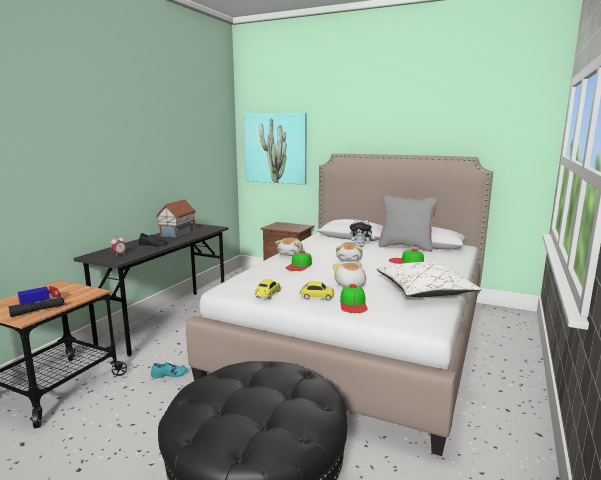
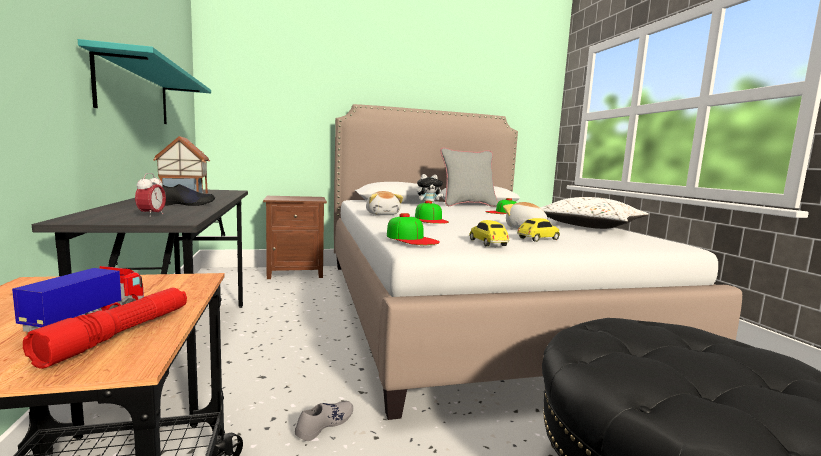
camera: 40 degrees left, 5 degrees down
(38, 311) = (120, 335): black flashlight -> red flashlight
(159, 176) = (135, 93): none -> turquoise shelf
(169, 374) = (324, 424): turquoise shoe -> grey shoe
(276, 148) = (265, 93): picture -> none
(349, 259) = (456, 214): plush toy -> none
(353, 304) = (583, 239): cap -> cap (411, 239)

